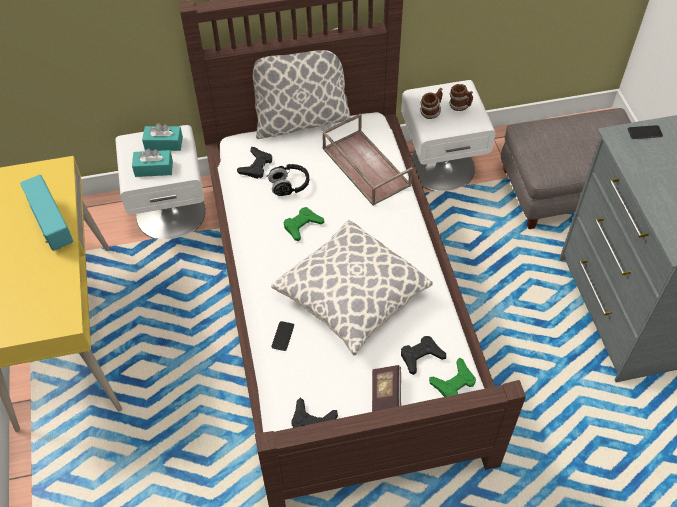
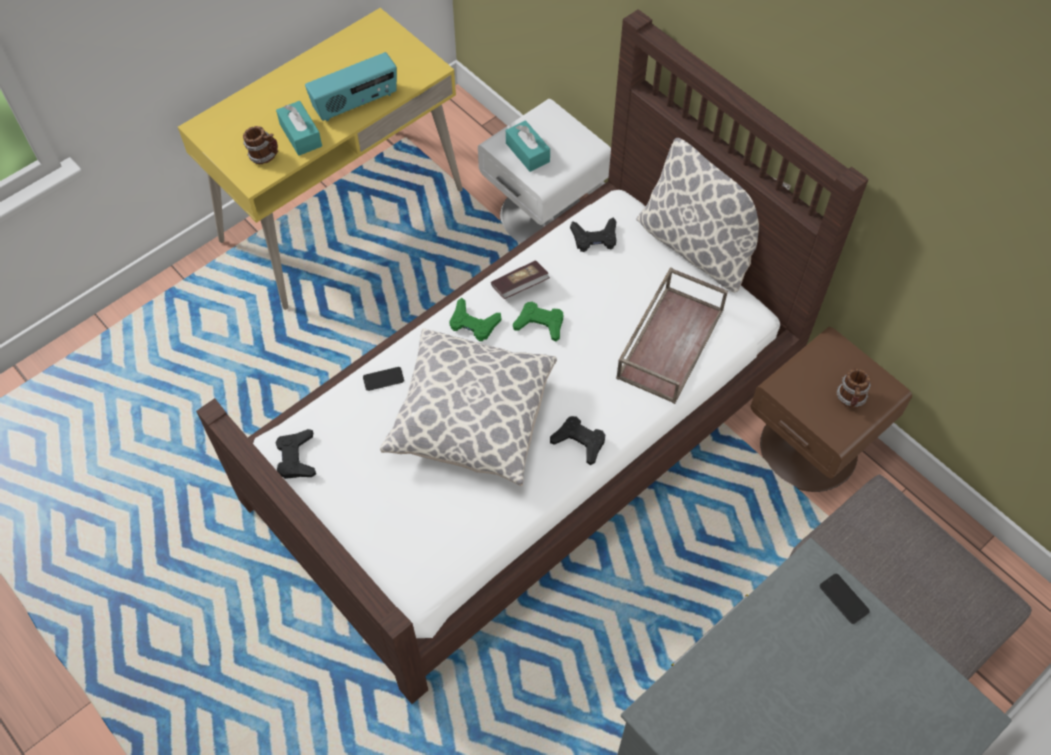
camera: 60 degrees right, 5 degrees up
(51, 226) = (356, 104): radio -> radio turned 150 degrees counterclockwise
(164, 144) = (567, 142): turquoise tissue box -> turquoise tissue box (300, 135)
(289, 186) = (588, 283): black headphones -> none
(386, 394) = (365, 511): book -> book (520, 286)
(421, 356) = (433, 525): black game controller -> black game controller (579, 442)
(430, 112) = (814, 371): mug -> mug (265, 156)
(441, 166) = (810, 447): white nightstand -> brown nightstand
(453, 382) = (418, 573): green game controller -> green game controller (473, 323)

